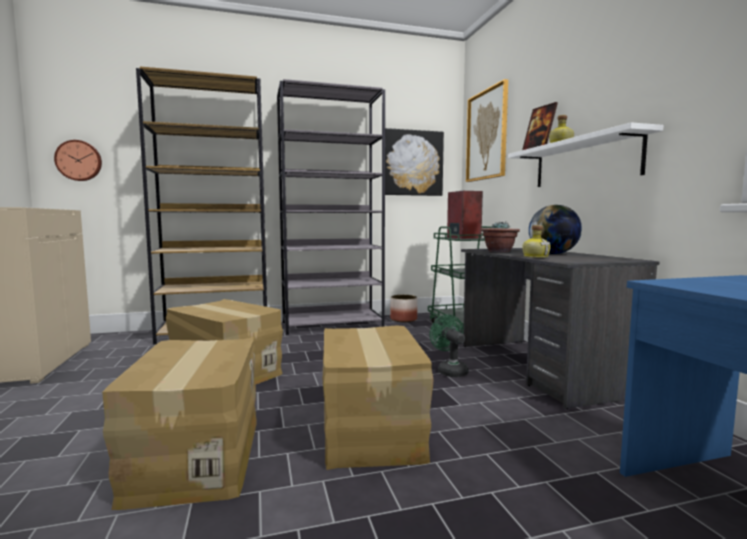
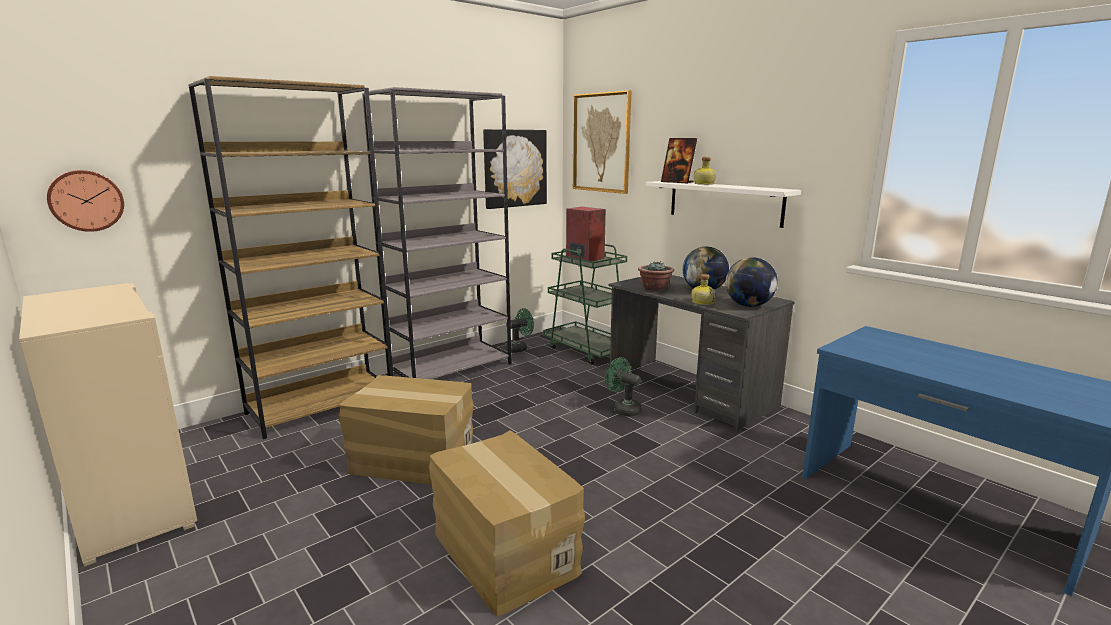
camera: 25 degrees left, 10 degrees up
(372, 430) = (619, 487): cardboard box -> none
(403, 319) = (519, 348): planter -> green fan
(589, 260) = (749, 305): none -> globe

